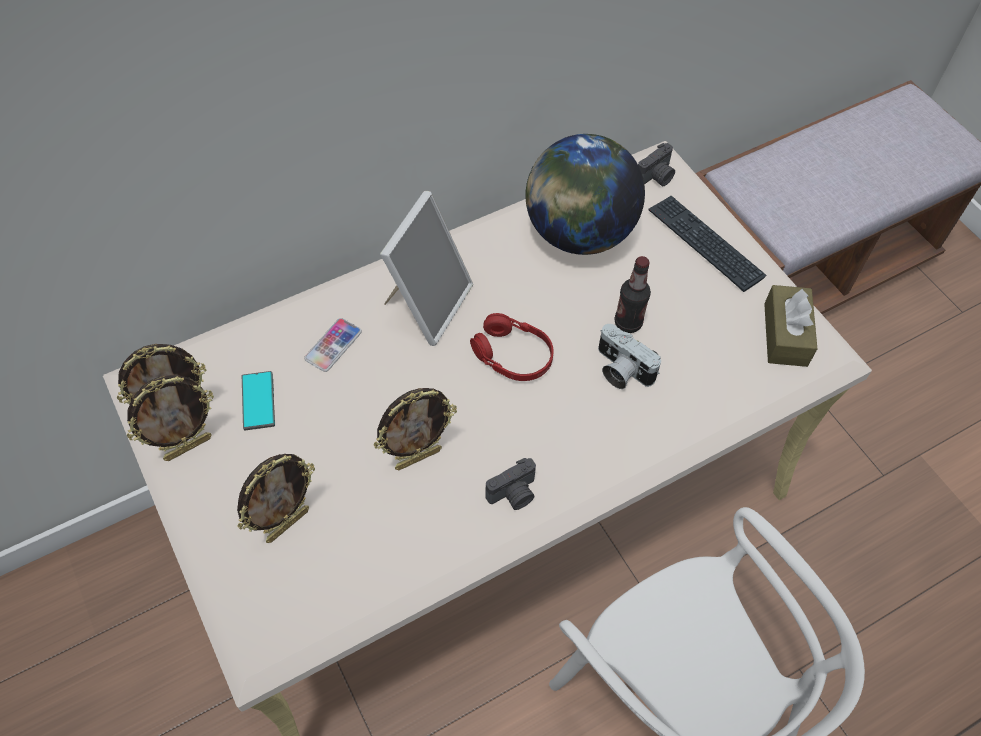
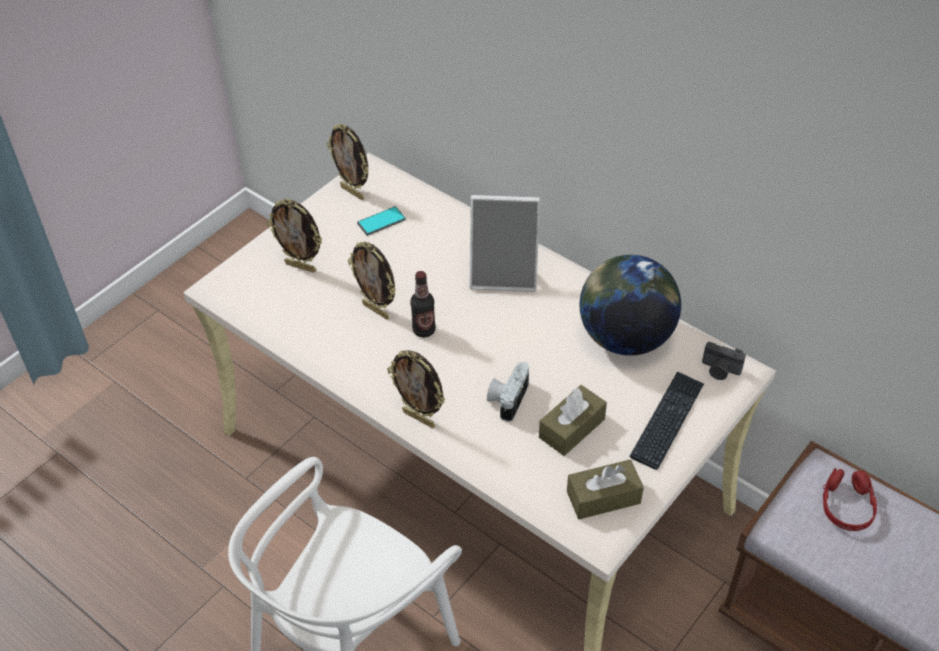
camera: 70 degrees right, 10 degrees down
(188, 447) = (333, 204): picture frame -> picture frame (419, 418)
(333, 345) = (442, 240): phone -> none
(512, 356) = (485, 333): red headphones -> red headphones (846, 506)
(514, 494) = (372, 368): camera -> none
(628, 323) = (554, 391): bottle -> bottle (424, 330)
(685, 327) = (571, 428): none -> brown tissue box

